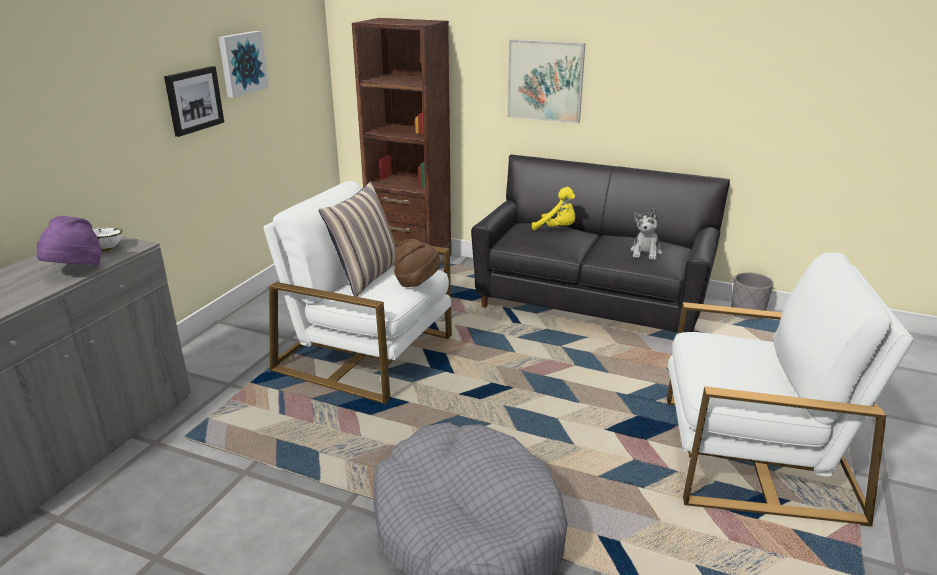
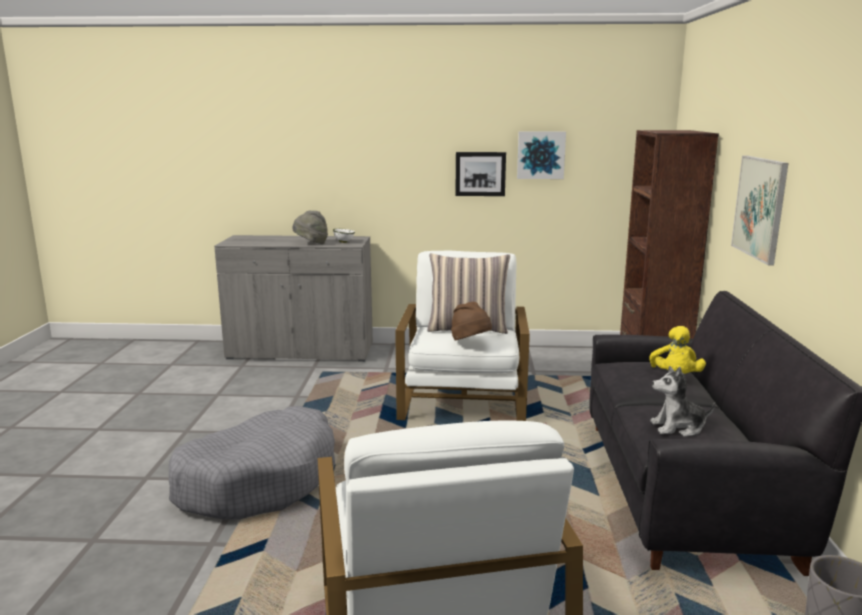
camera: 70 degrees right, 10 degrees down
(75, 271) = (311, 243): purple hat -> grey hat

